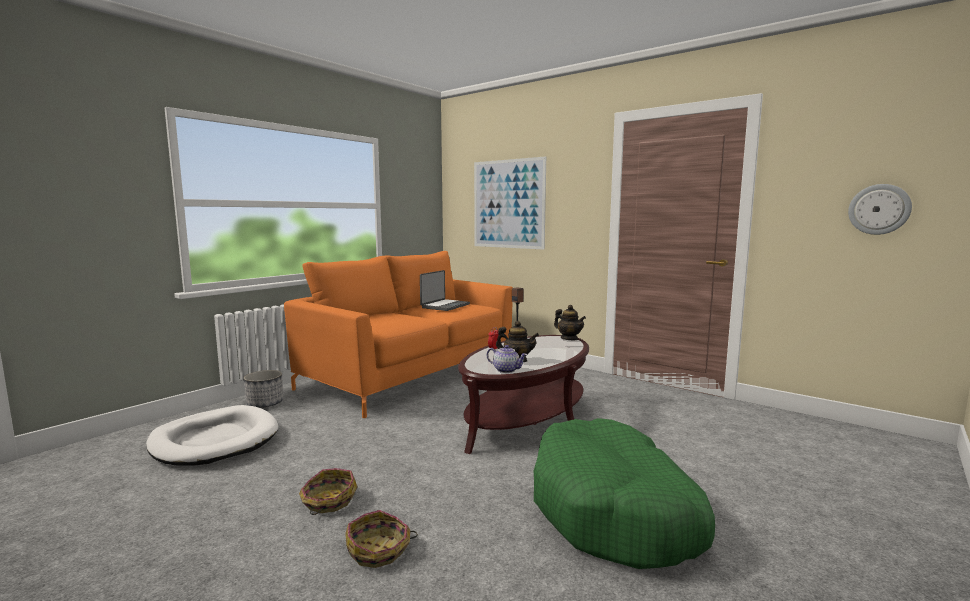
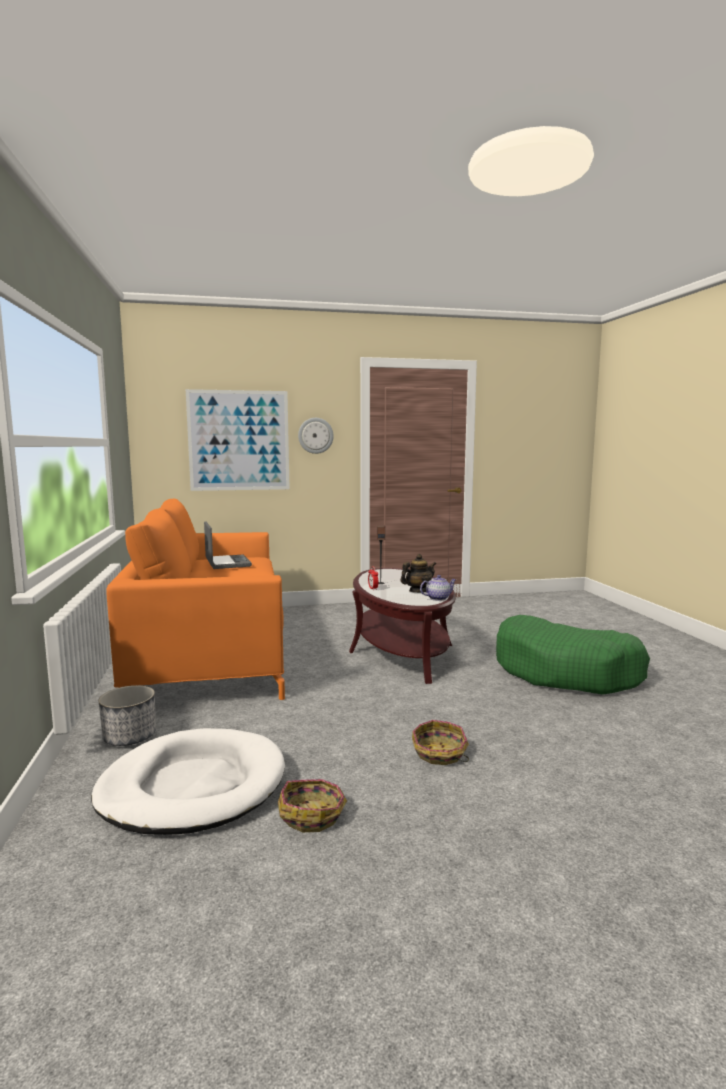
camera: 50 degrees left, 0 degrees up
(379, 550) = (541, 752): basket -> basket (313, 814)
(569, 339) = (390, 569): teapot -> none
(879, 209) = (544, 448): wall clock -> wall clock (315, 435)

